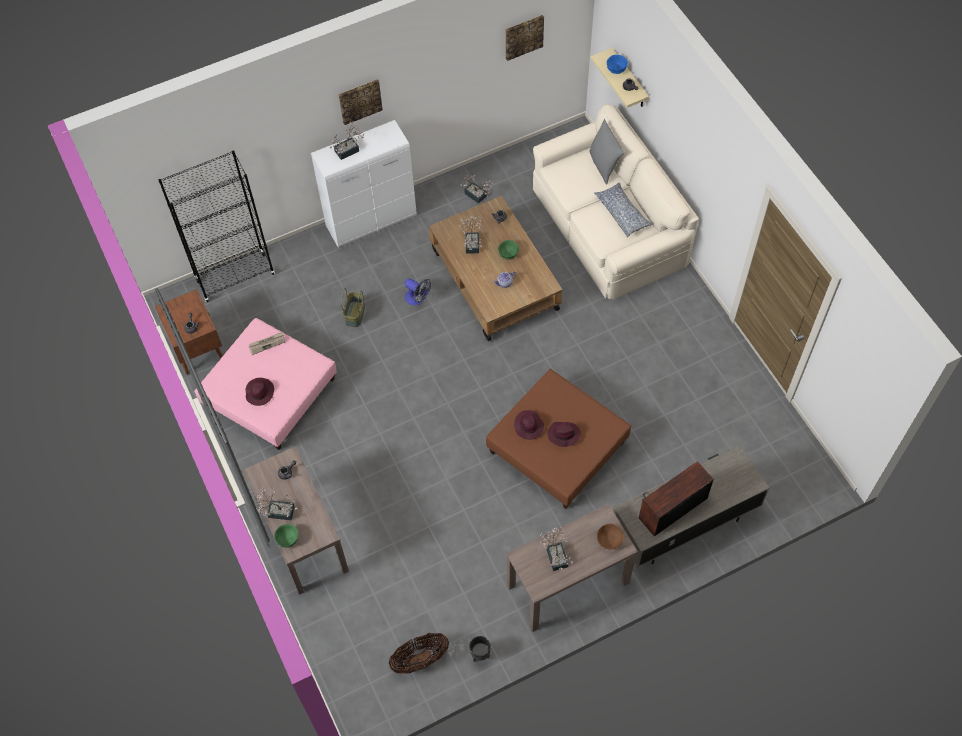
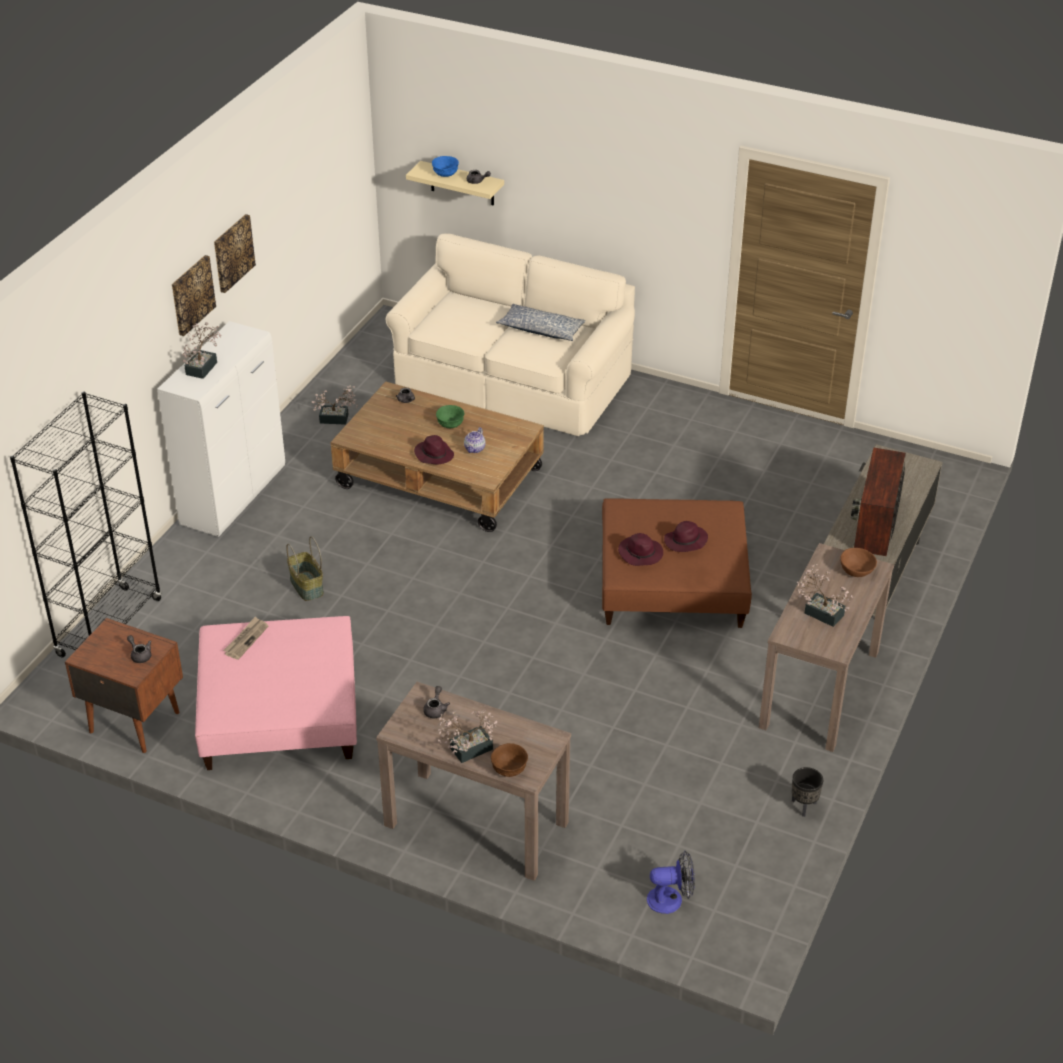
camera: 40 degrees left, 20 degrees down
(259, 392) = (288, 688): purple hat -> purple hat (433, 454)
(288, 539) = (509, 769): green bowl -> brown bowl
(417, 299) = (368, 536): fan -> fan (671, 899)
(420, 659) = (744, 852): basket -> none
(472, 242) = (398, 433): potted plant -> none
(523, 36) = (322, 177): picture -> picture (232, 253)
(604, 165) = (477, 302): grey pillow -> none

